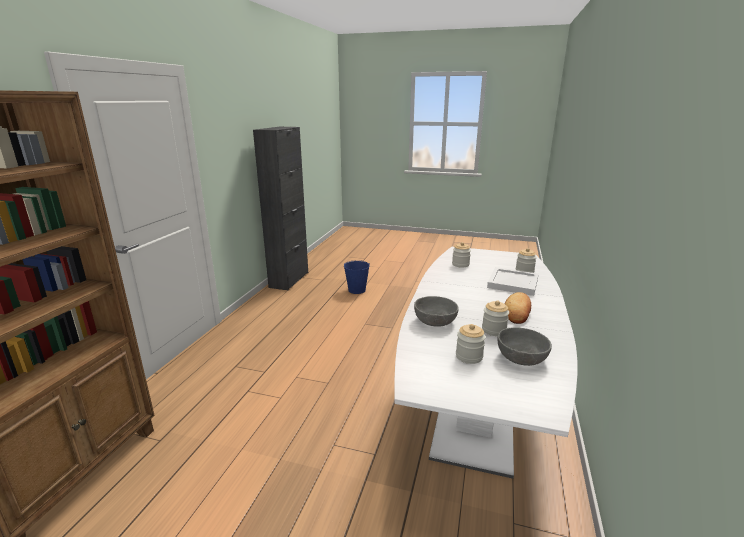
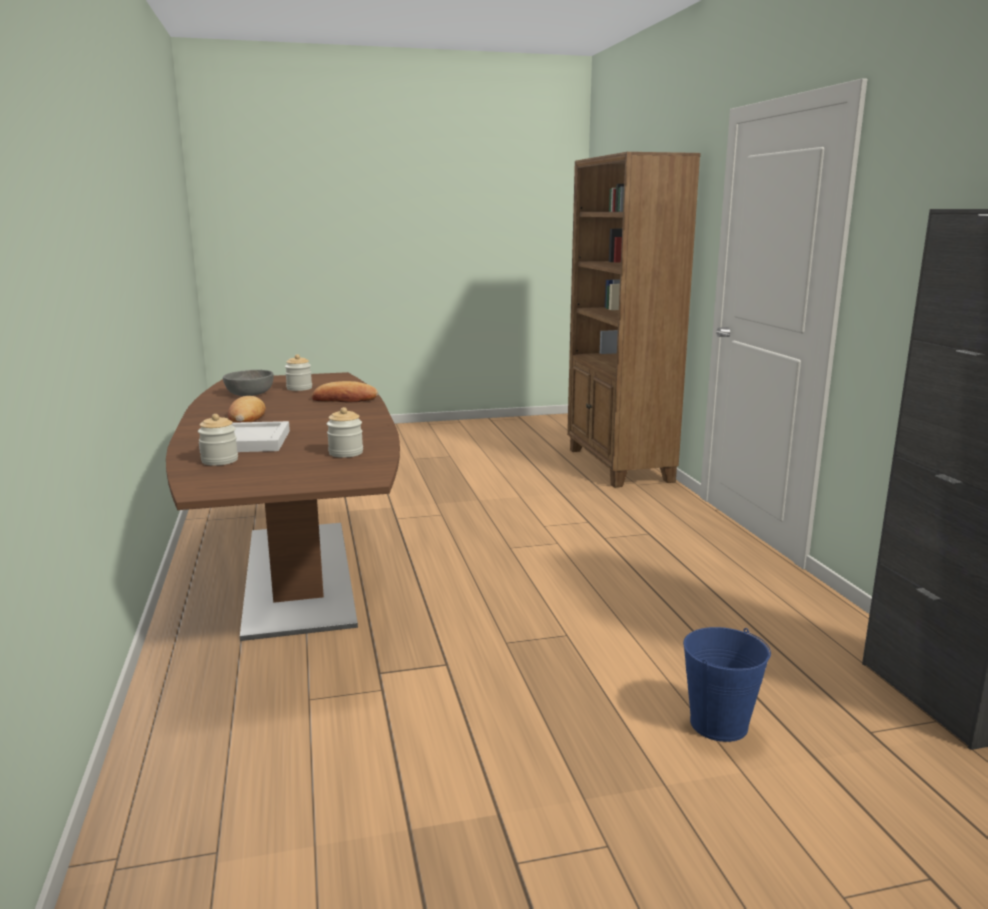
camera: 150 degrees right, 5 degrees down
(435, 320) = (344, 399): grey bowl -> bread
(476, 404) = (298, 574): white dining table -> brown dining table
(494, 330) = (276, 402): jar -> none

